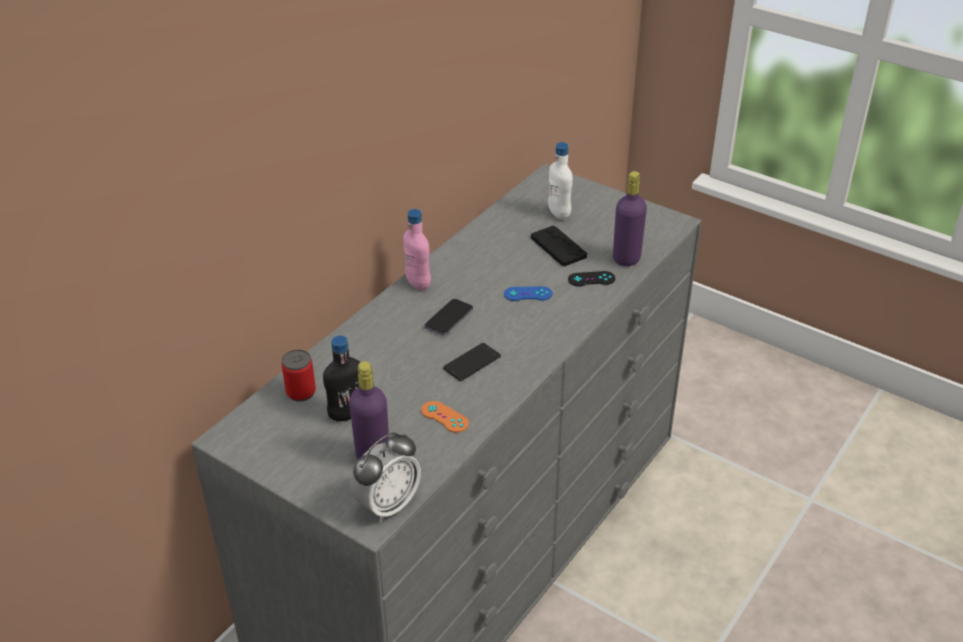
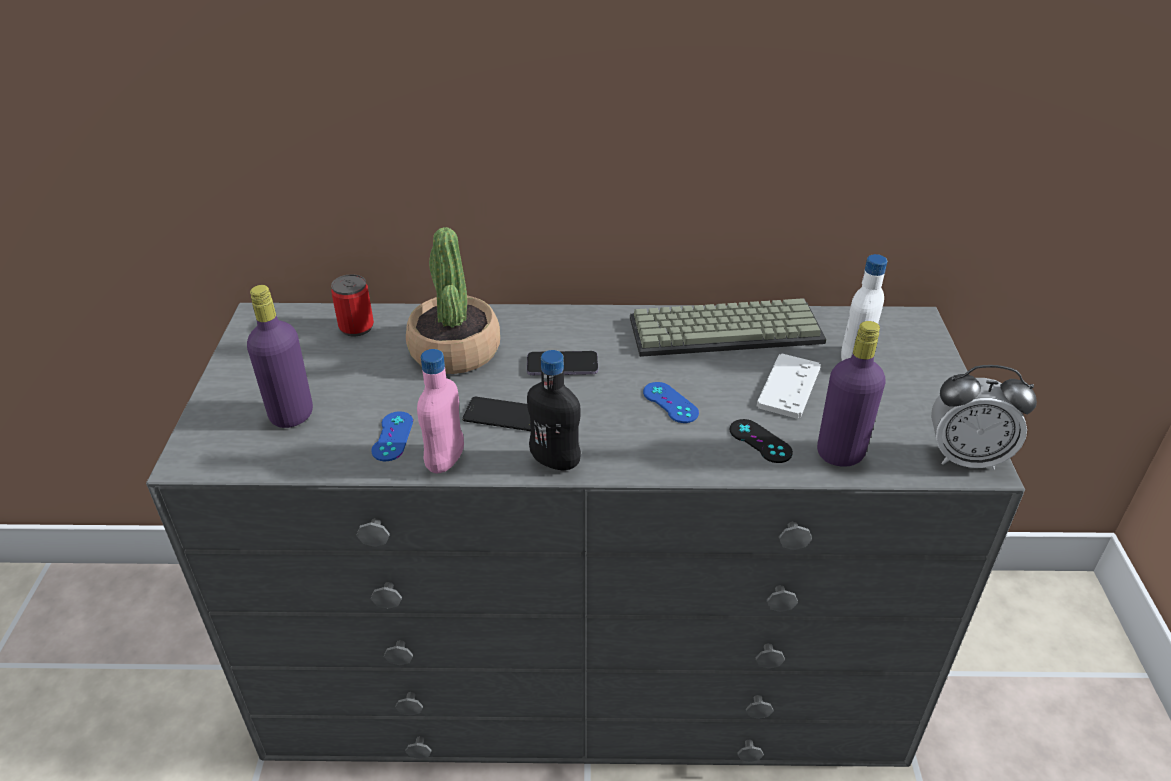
camera: 55 degrees right, 0 degrees up
(347, 414) = (345, 369): black bottle -> black bottle (555, 461)
(381, 357) = (454, 350): none -> potted plant
(387, 505) = (222, 459): alarm clock -> alarm clock (965, 457)
(418, 283) = (600, 319): pink bottle -> pink bottle (445, 460)
(444, 417) = (392, 436): orange game controller -> blue game controller
(483, 241) = (727, 328): none -> keyboard
(558, 247) = (788, 387): black game controller -> white game controller

